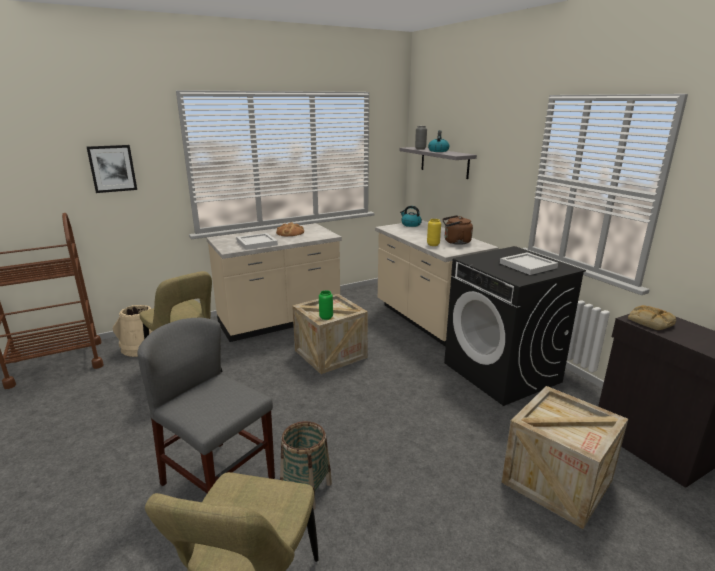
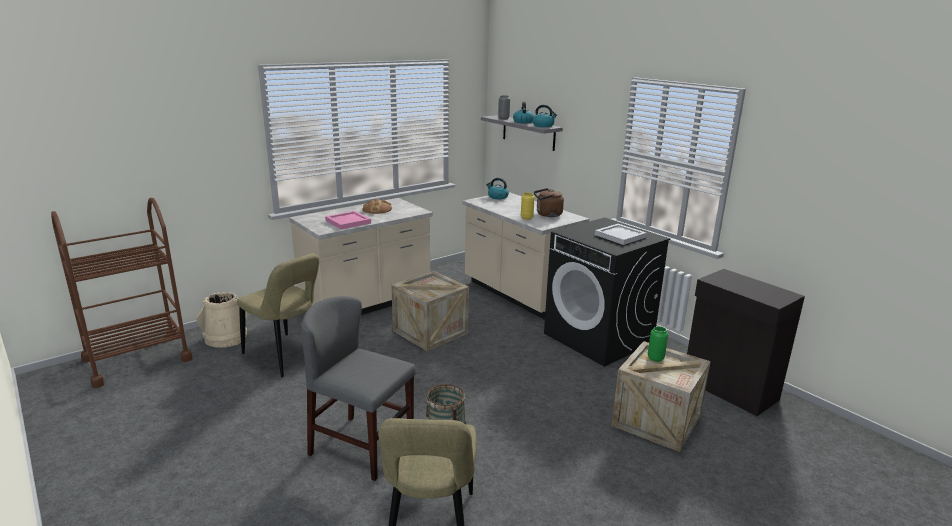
camera: 10 degrees left, 0 degrees up
(112, 168) = (192, 148): picture -> none
(257, 243) = (349, 222): white tray -> pink tray
(326, 317) = (429, 294): green vase -> green vase (655, 358)
(457, 153) = (543, 126): none -> kettle
(649, 322) = (724, 281): bread -> none

